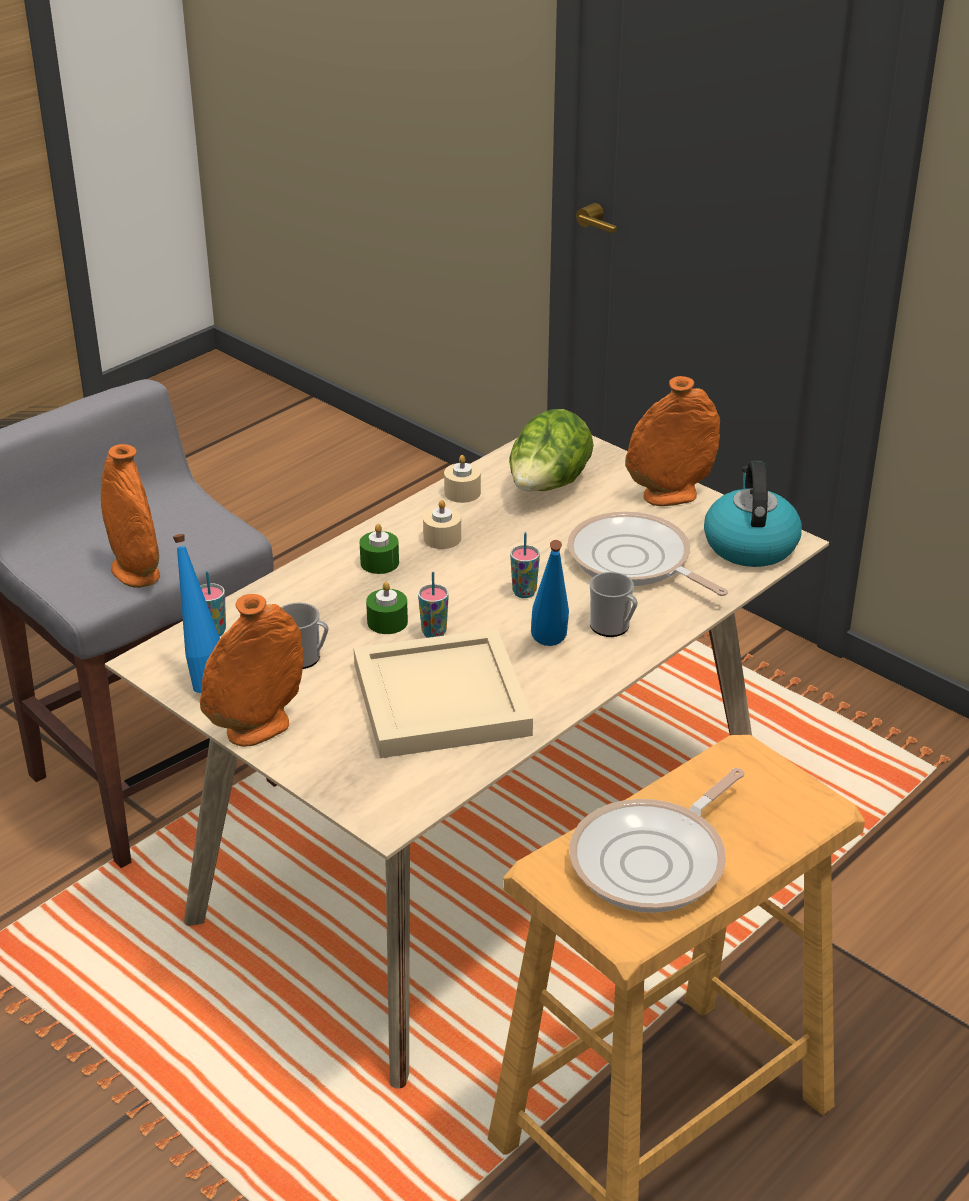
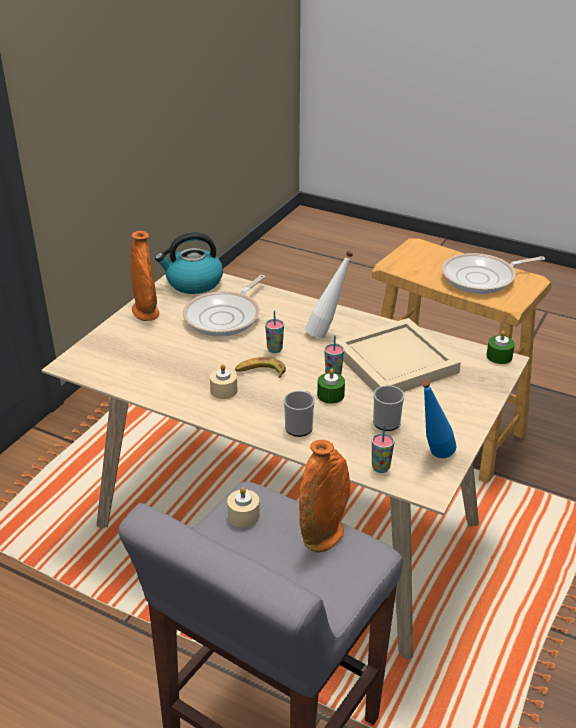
camera: 105 degrees left, 0 degrees up
(257, 729) = (466, 422): orange vase -> none
(379, 562) = (264, 411): green candle -> green candle (499, 356)
(462, 493) = (161, 392): beige candle -> beige candle (243, 515)
(470, 572) = (260, 372): none -> banana
(548, 488) = (145, 358): lettuce -> none
(550, 649) = (327, 333): blue bottle -> white bottle
(613, 627) = (296, 316): mug -> mug (300, 426)
(654, 860) = (482, 278): frying pan -> frying pan turned 135 degrees clockwise

